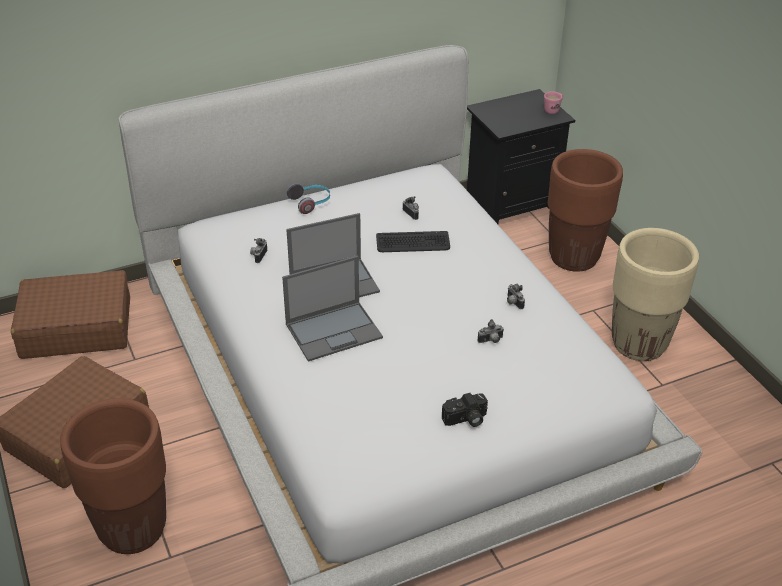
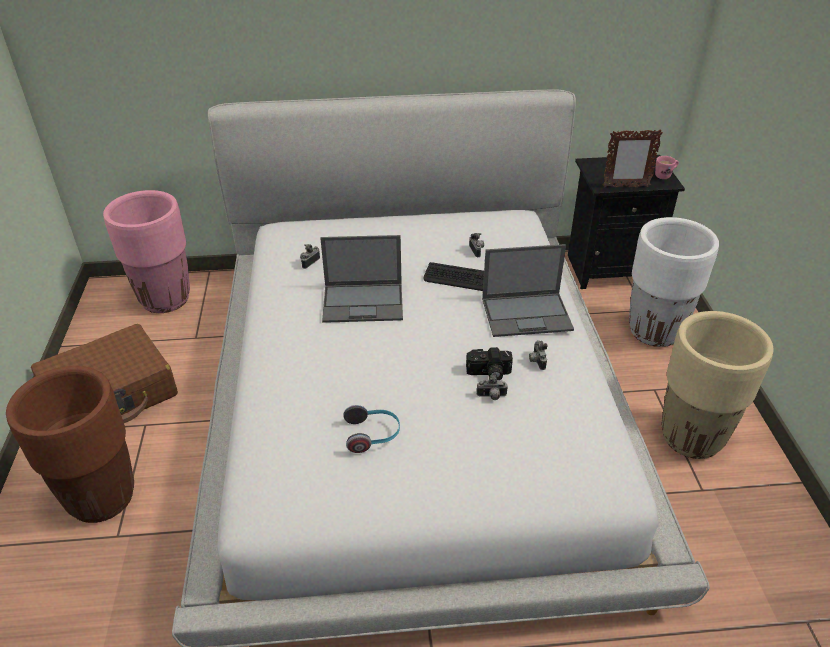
camera: 20 degrees right, 0 degrees up
(76, 328) = (165, 299): brown suitcase -> pink planter
(311, 203) = (385, 223): headphones -> headphones (372, 435)
(334, 330) = (337, 349): laptop -> laptop (527, 314)
(466, 420) = (420, 478): camera -> camera (488, 373)
(523, 127) = (625, 187): none -> picture frame
(573, 257) = (655, 331): brown planter -> white planter

